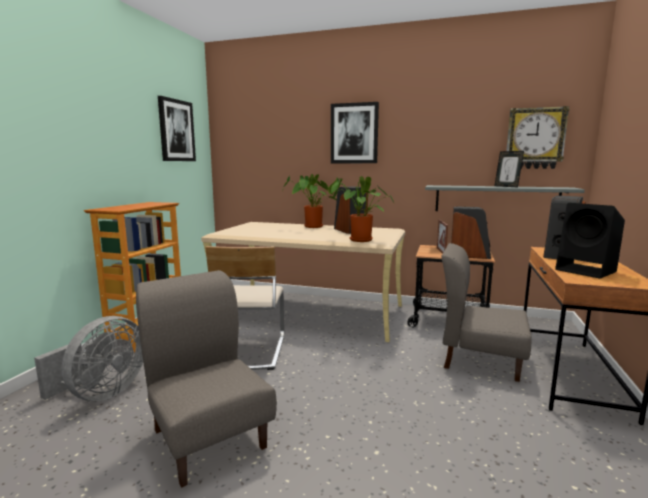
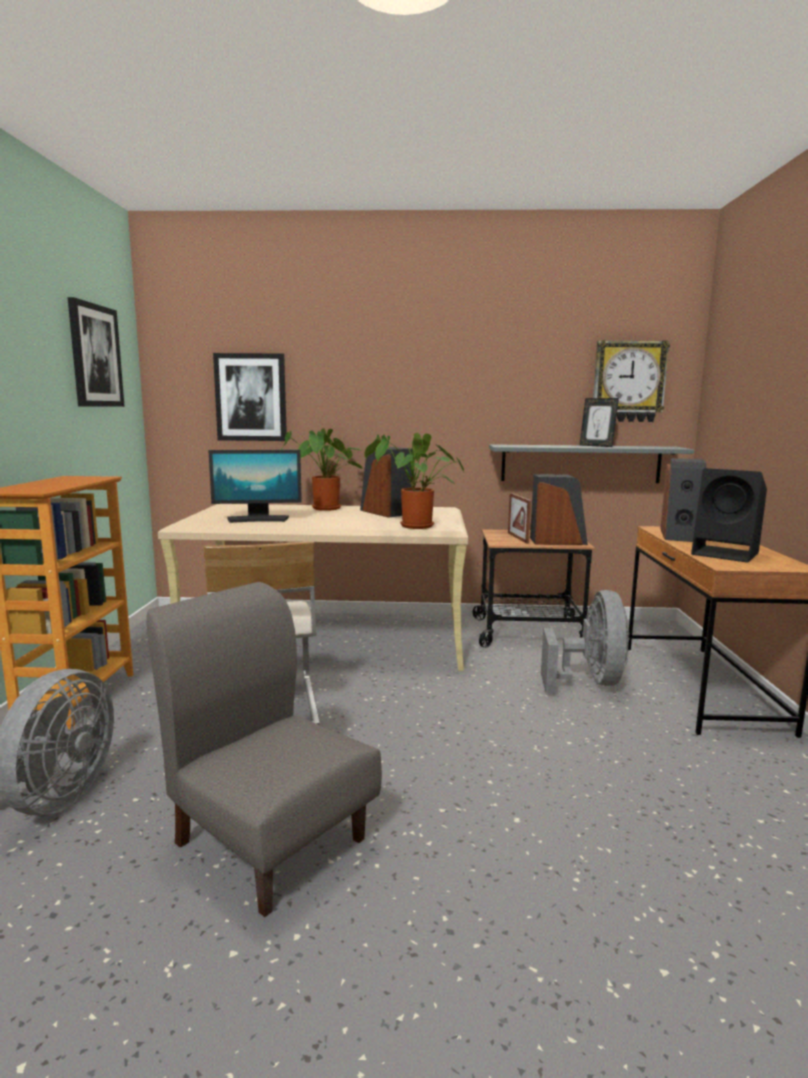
camera: 15 degrees left, 0 degrees up
(263, 232) = (258, 519): none -> monitor
(354, 133) = (382, 368): picture -> picture (251, 397)
(479, 360) = (590, 682): grey chair -> grey fan

